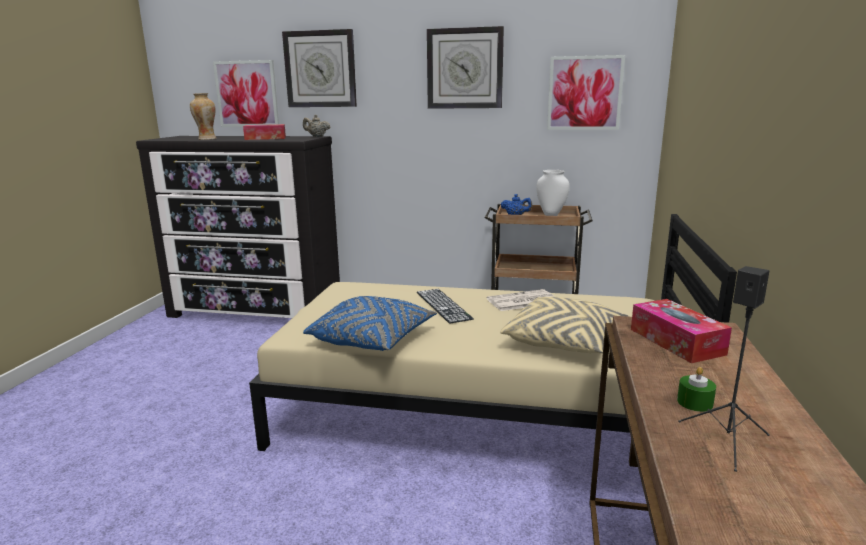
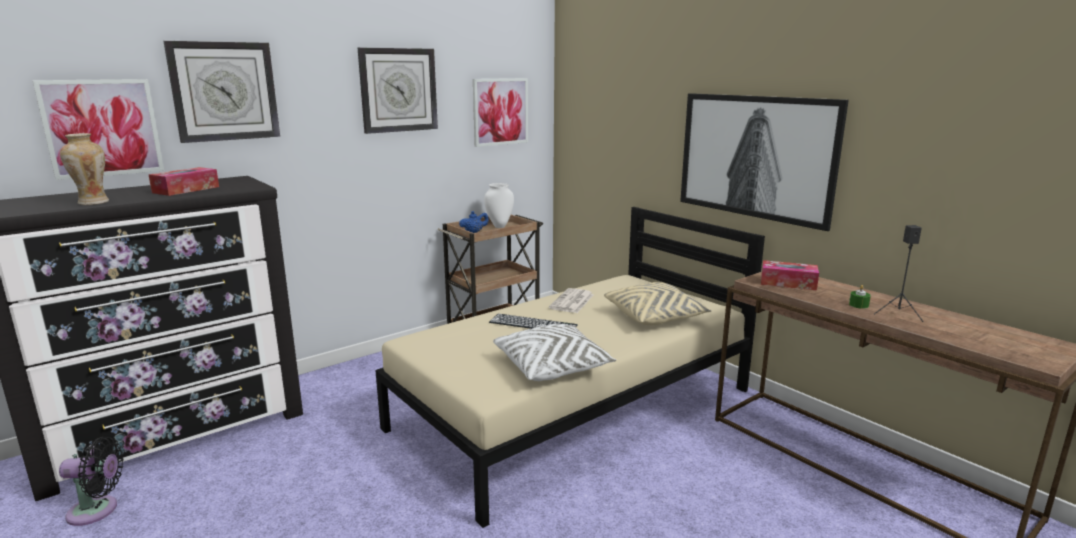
camera: 50 degrees left, 0 degrees up
(170, 332) = (97, 511): none -> black fan
(316, 136) = (239, 178): beige teapot -> none
(373, 339) = (552, 366): blue pillow -> white pillow
(757, 145) = (755, 157): none -> picture

